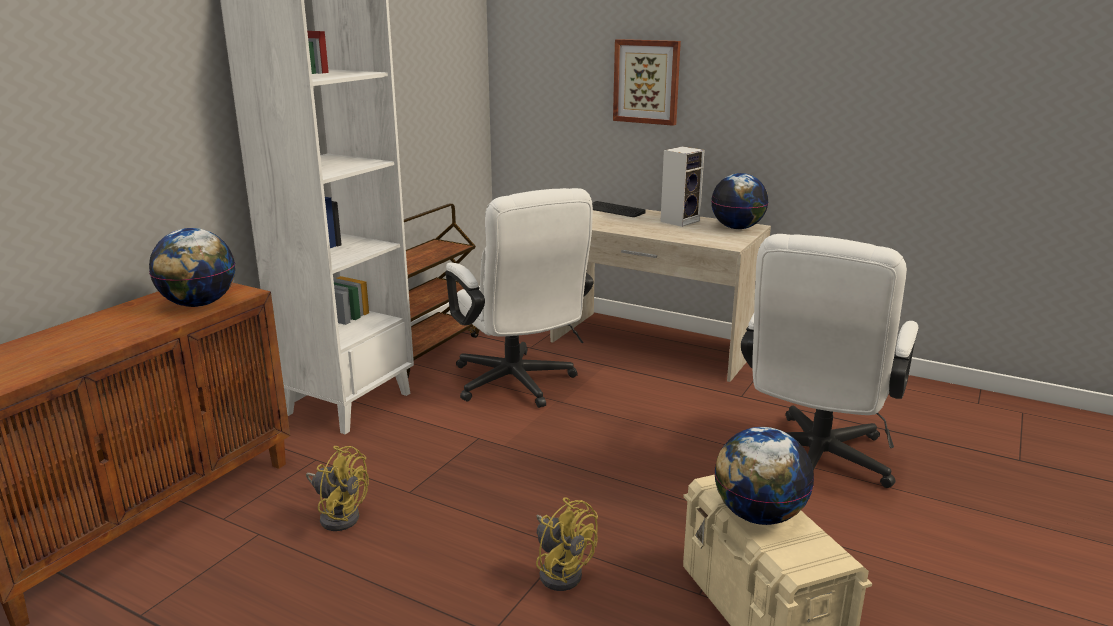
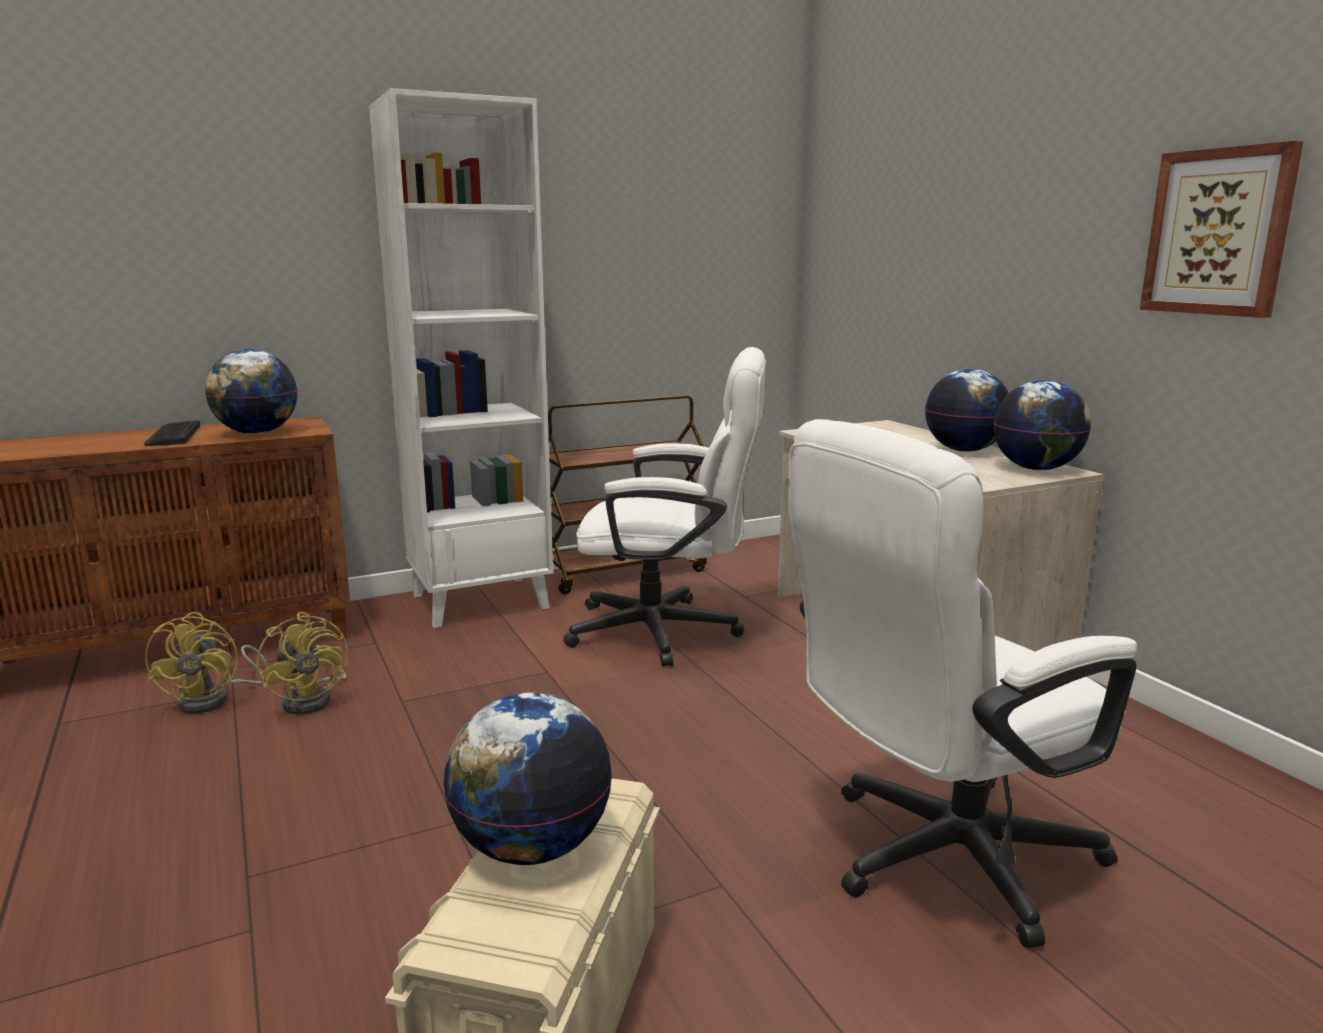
camera: 35 degrees right, 5 degrees down
(518, 386) = (670, 632): white office chair -> white office chair turned 90 degrees counterclockwise
(561, 570) = (410, 845): yellow fan -> yellow fan (214, 699)
(614, 210) = (896, 430): keyboard -> keyboard (173, 435)
(647, 81) = (959, 245): picture -> picture (1219, 232)
(680, 221) = (964, 450): speaker -> globe

